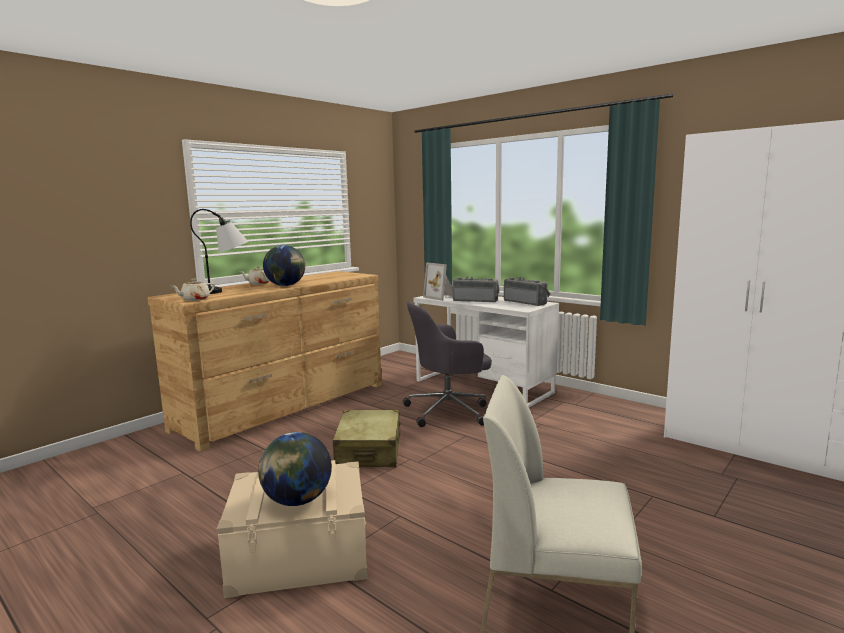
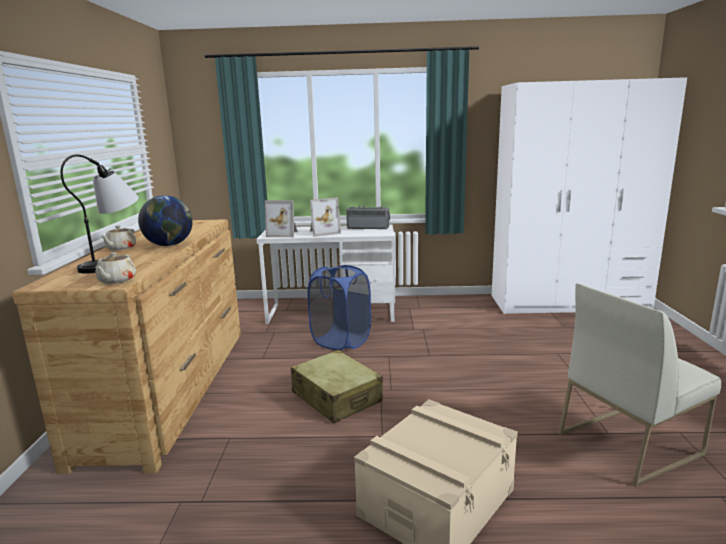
camera: 40 degrees left, 5 degrees up
(297, 500) = (457, 449): globe -> none
(449, 411) = (341, 341): grey office chair -> blue laundry basket
(476, 300) = (323, 232): radio -> picture frame

